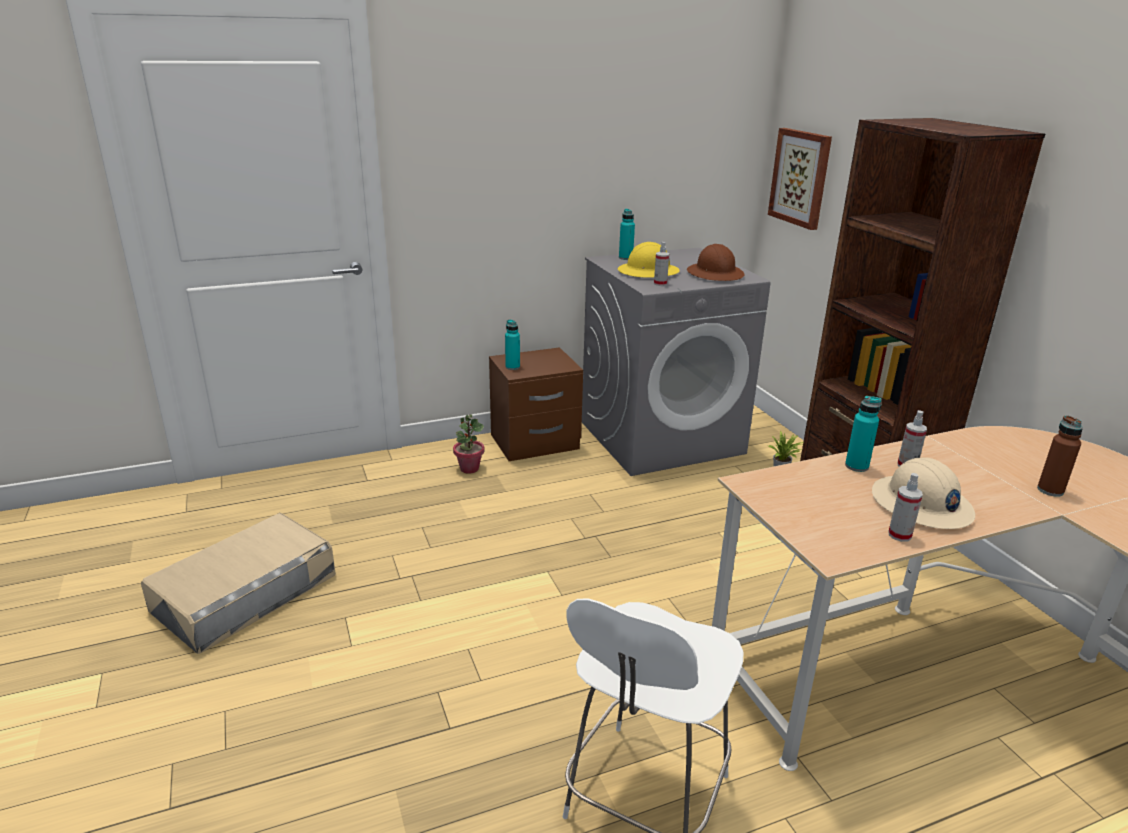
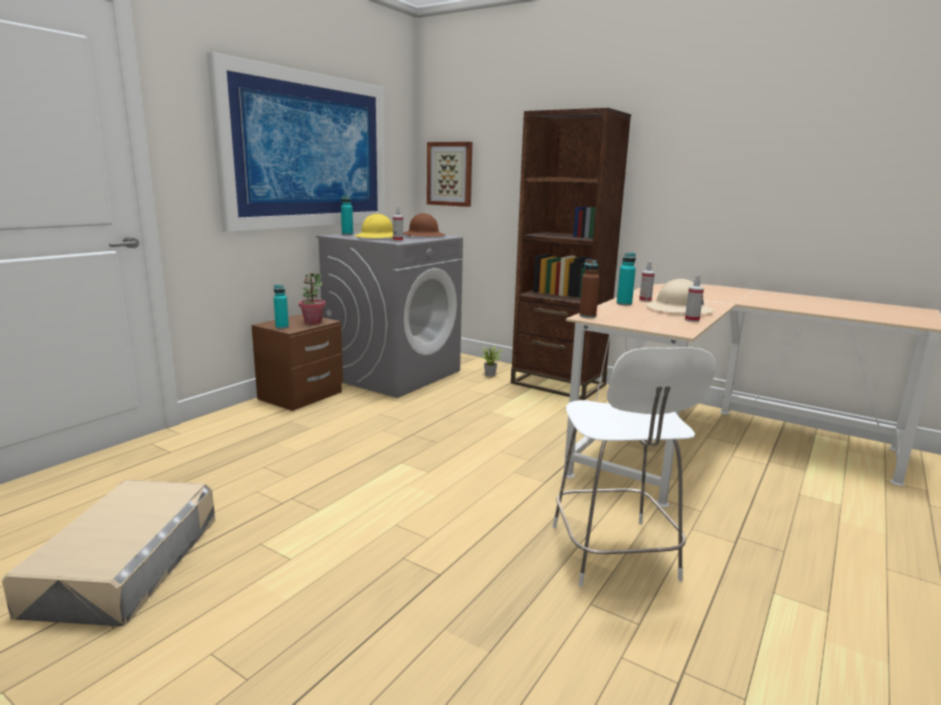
camera: 35 degrees left, 10 degrees down
(469, 468) = (262, 422): potted plant -> potted plant (312, 322)
(585, 154) = (308, 151): none -> picture
(1050, 490) = (716, 298): brown bottle -> brown bottle (587, 316)

